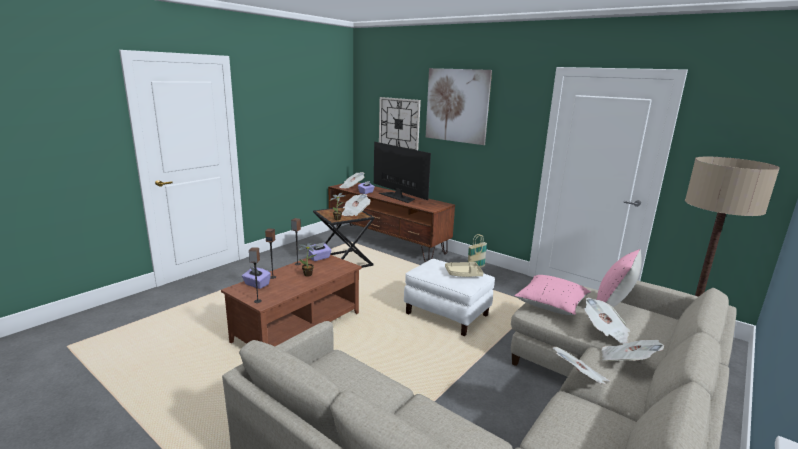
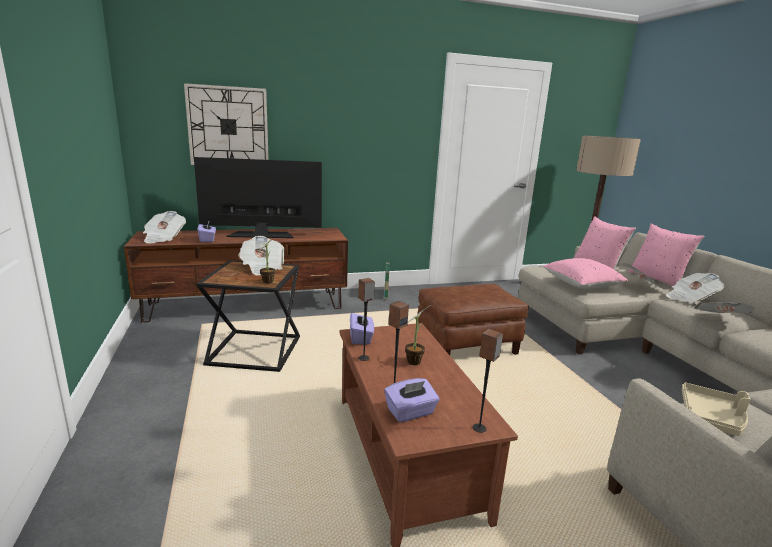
camera: 55 degrees left, 0 degrees up
(447, 314) = (467, 345): white ottoman -> brown ottoman
(457, 105) = (327, 97): picture -> none
(463, 274) = (485, 290): beige tray -> beige tray (711, 417)
(661, 341) = (657, 279): none -> pink pillow

